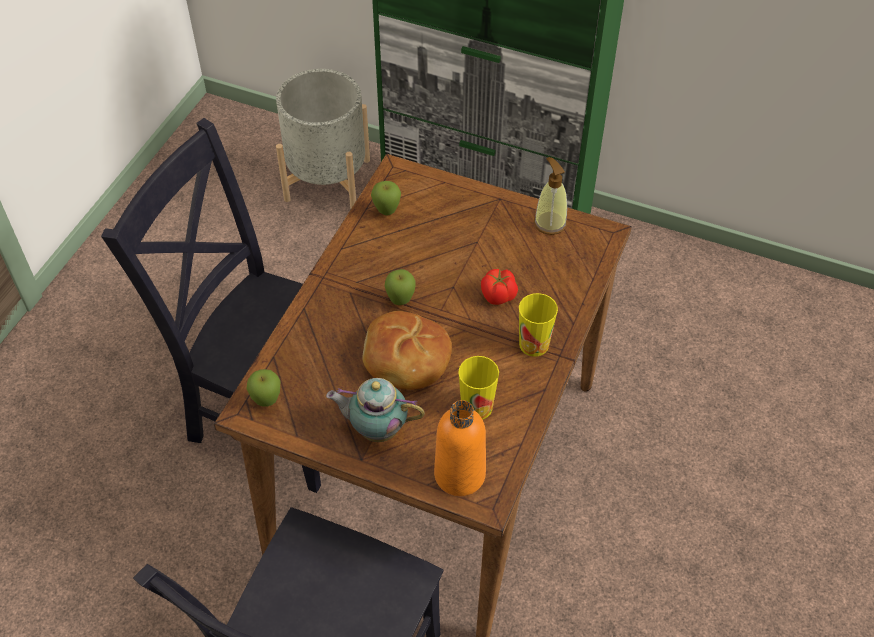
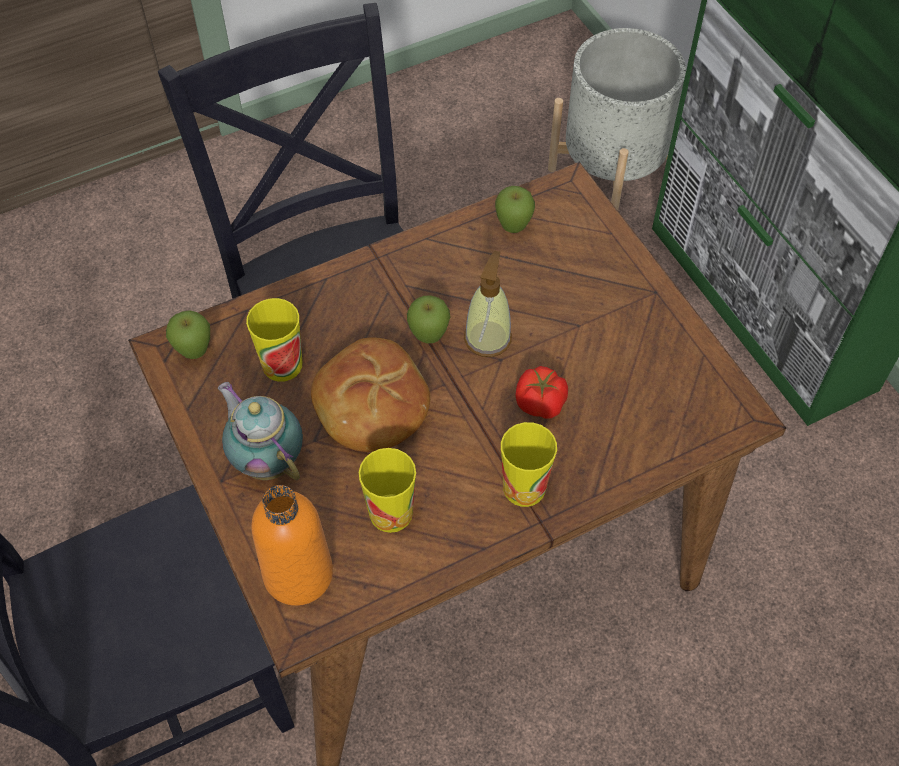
camera: 40 degrees right, 5 degrees up
(329, 372) = (282, 364): none -> cup
(550, 223) = (686, 358): soap dispenser -> soap dispenser (487, 338)

